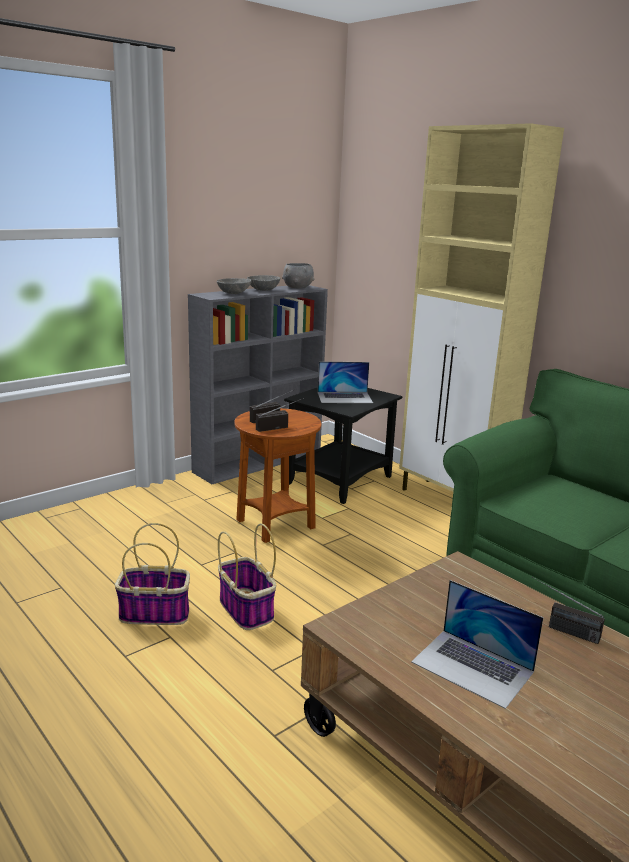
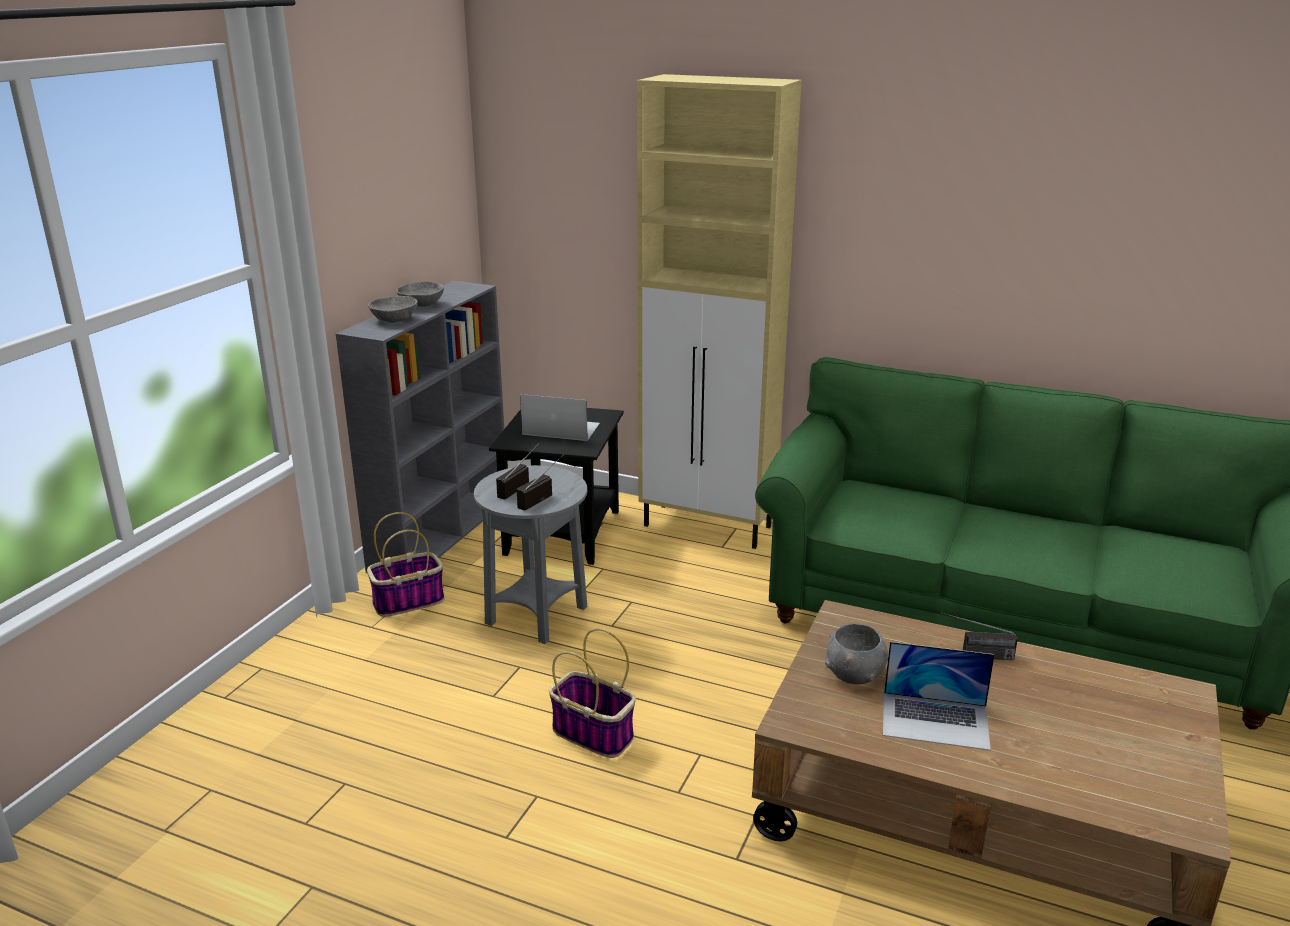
camera: 25 degrees left, 5 degrees up
(156, 613) = (495, 774): basket -> basket (409, 601)
(275, 525) = (537, 616): brown side table -> grey side table
(298, 287) = (457, 290): grey bowl -> grey bowl (855, 674)
(345, 397) = (561, 429): laptop -> laptop turned 135 degrees counterclockwise

